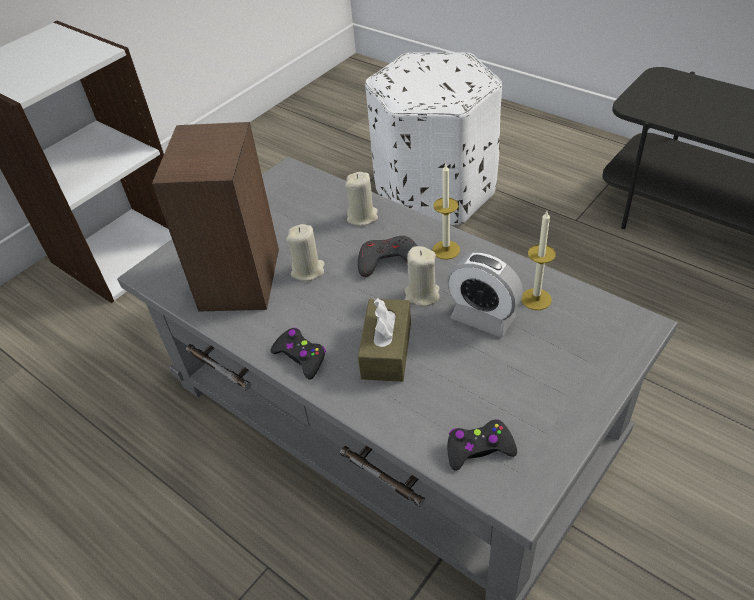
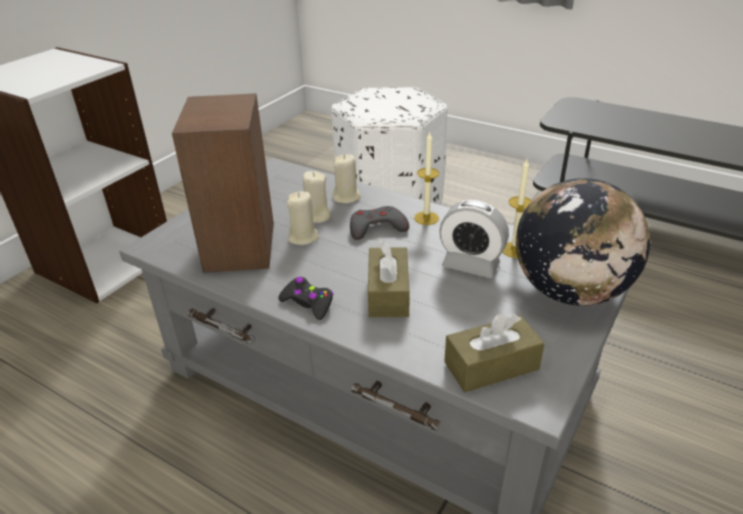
camera: 10 degrees left, 10 degrees down
(421, 295) = (412, 251): beige candle -> beige candle (316, 216)
(479, 449) = (491, 366): black game controller -> brown tissue box
(586, 359) = (570, 291): none -> globe

